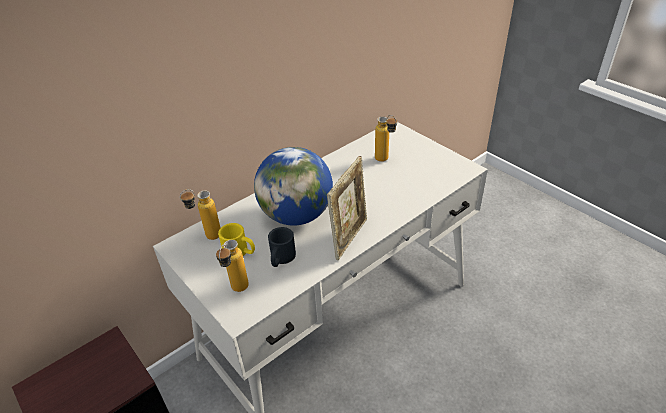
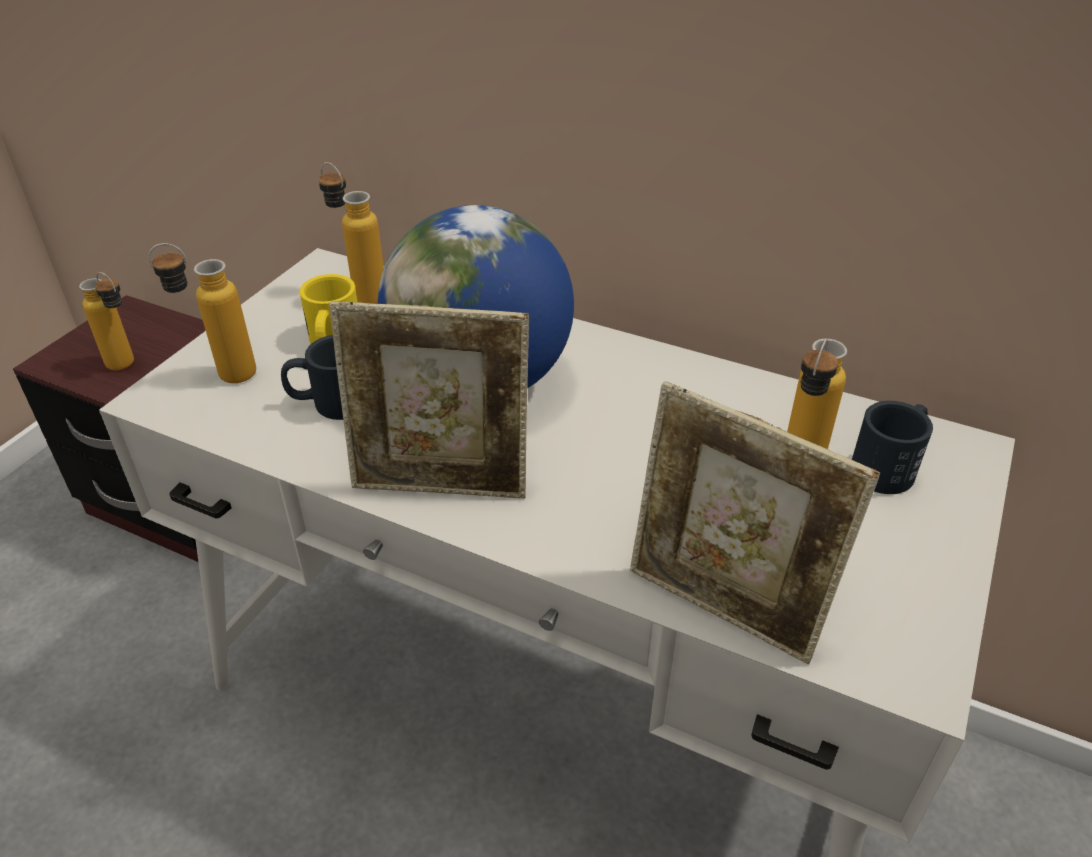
camera: 65 degrees right, 0 degrees up
(95, 389) = (128, 367): none -> bottle
(392, 144) = (889, 465): none -> black mug
(432, 192) = (723, 609): none -> picture frame

